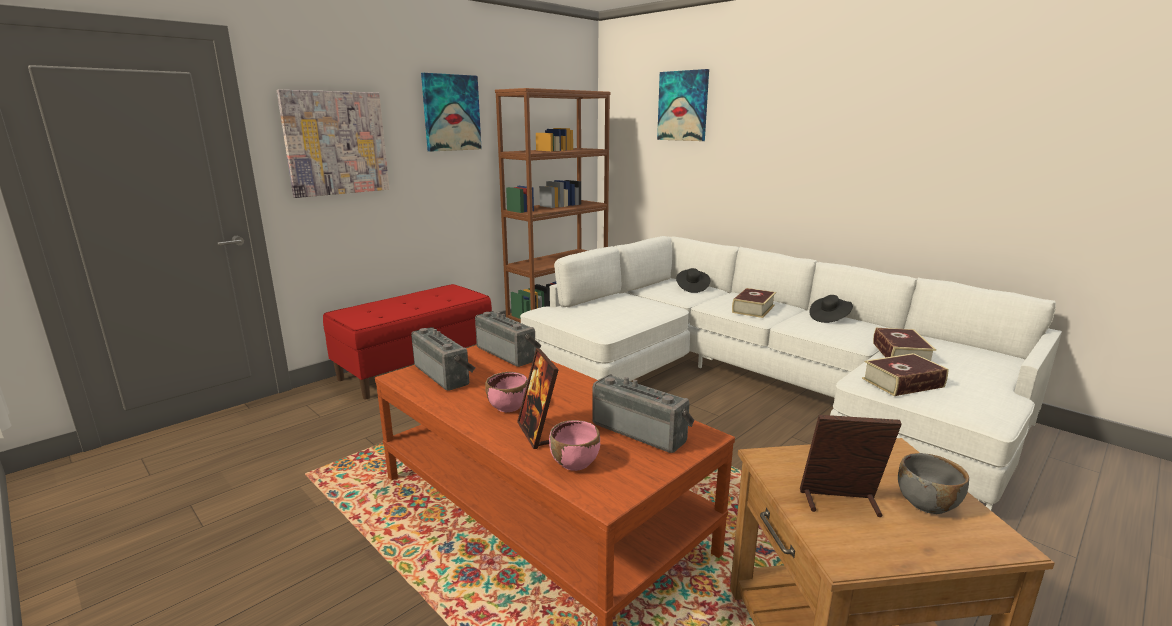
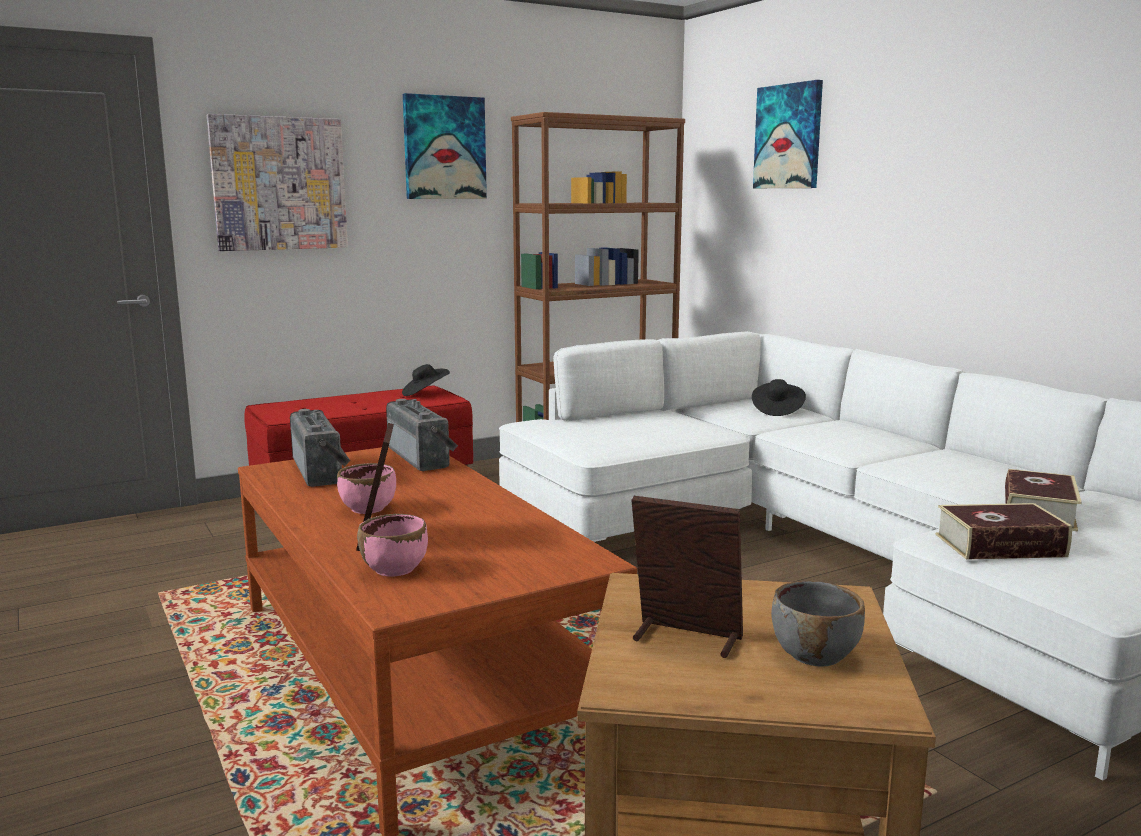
camera: 15 degrees right, 5 degrees down
(641, 431) = (513, 548): radio -> none
(753, 309) = (849, 440): book -> none
(829, 318) = (964, 460): black hat -> black hat (425, 393)

